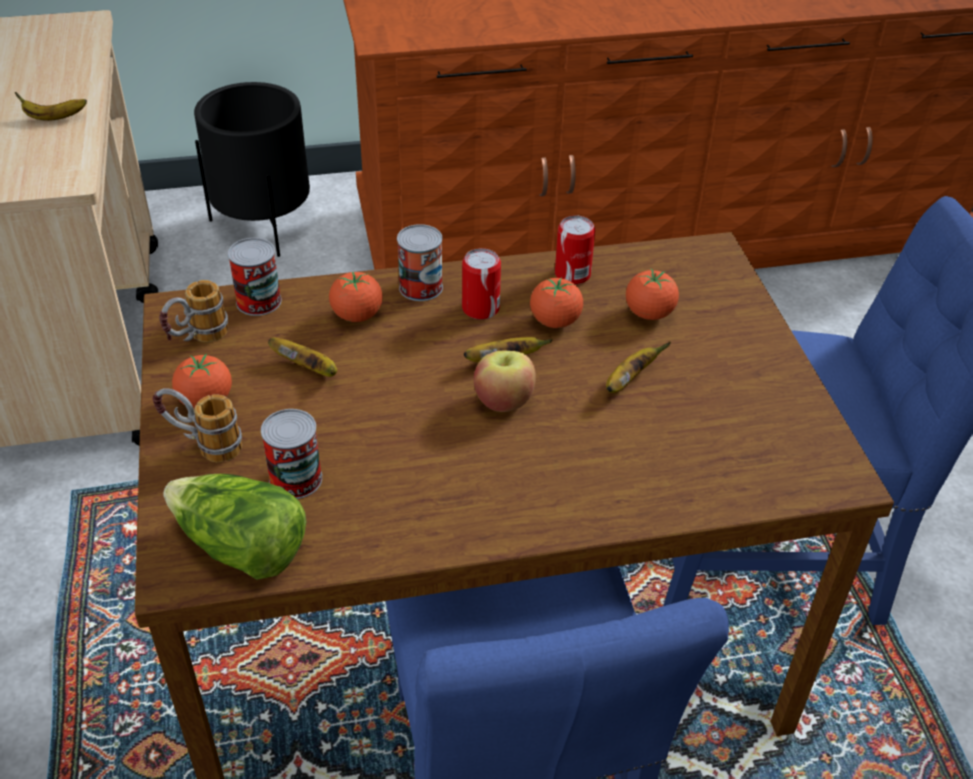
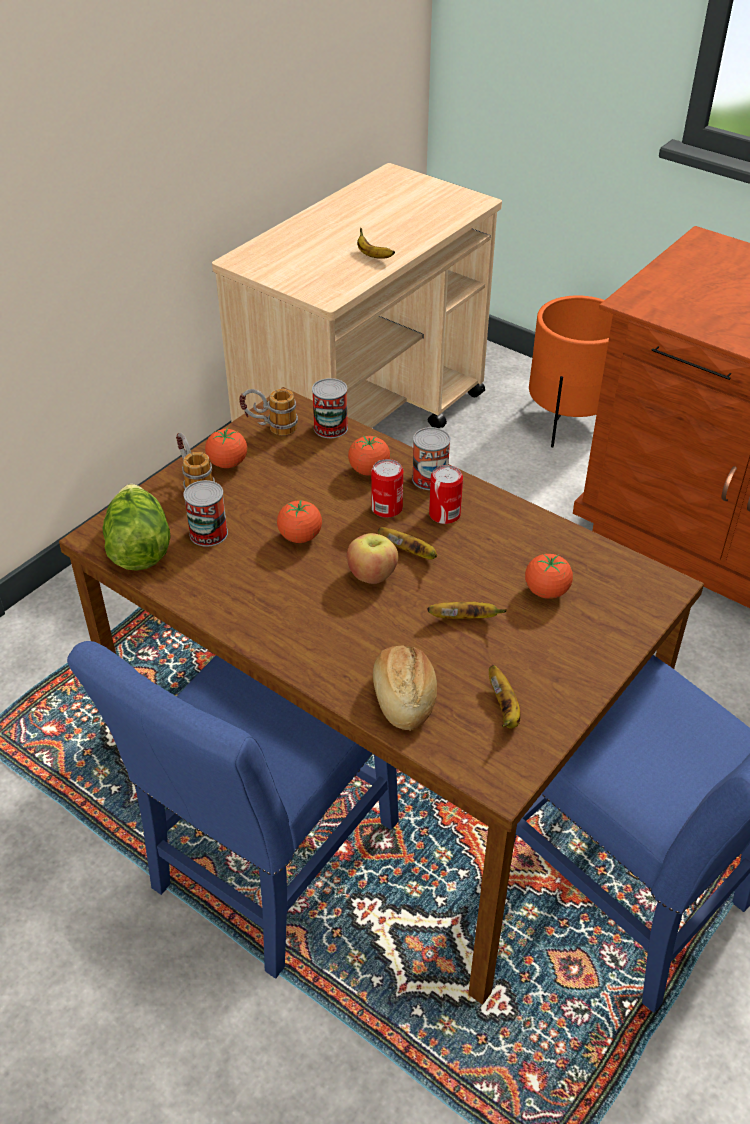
camera: 50 degrees right, 0 degrees up
(264, 225) = (568, 420): black planter -> orange planter
(308, 369) = (299, 482): banana -> banana (504, 709)
(555, 321) = (477, 553): tomato -> tomato (300, 537)
(572, 274) = (536, 533): can -> can (387, 508)
(686, 478) = (404, 697): none -> bread

